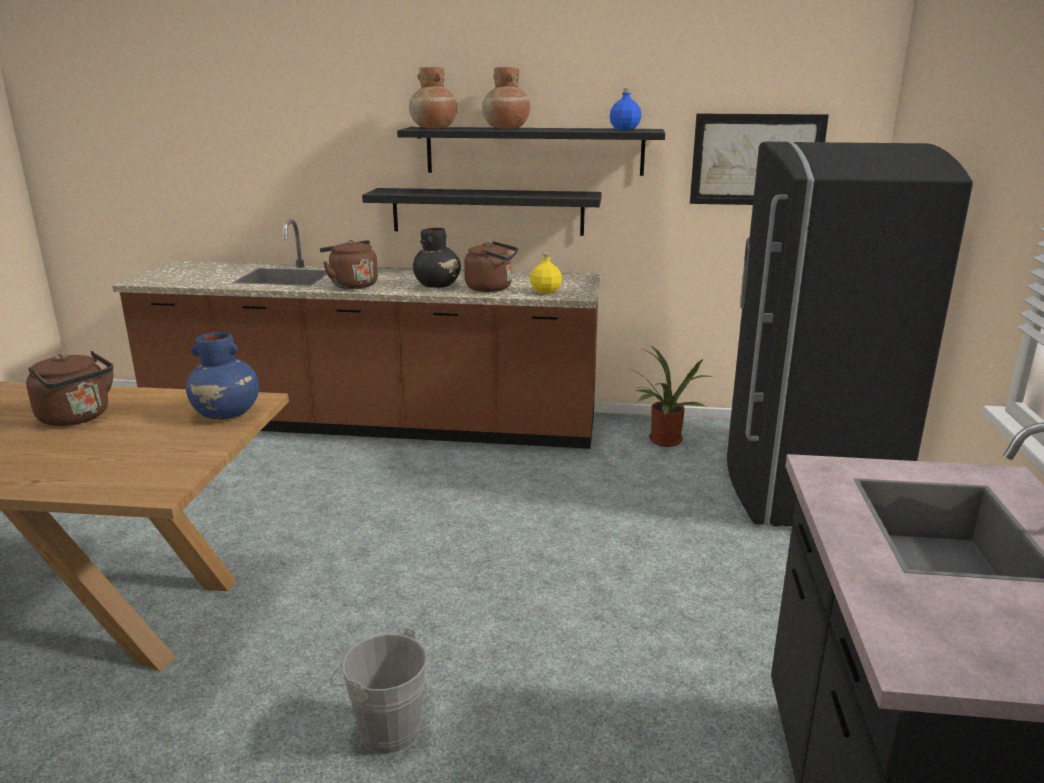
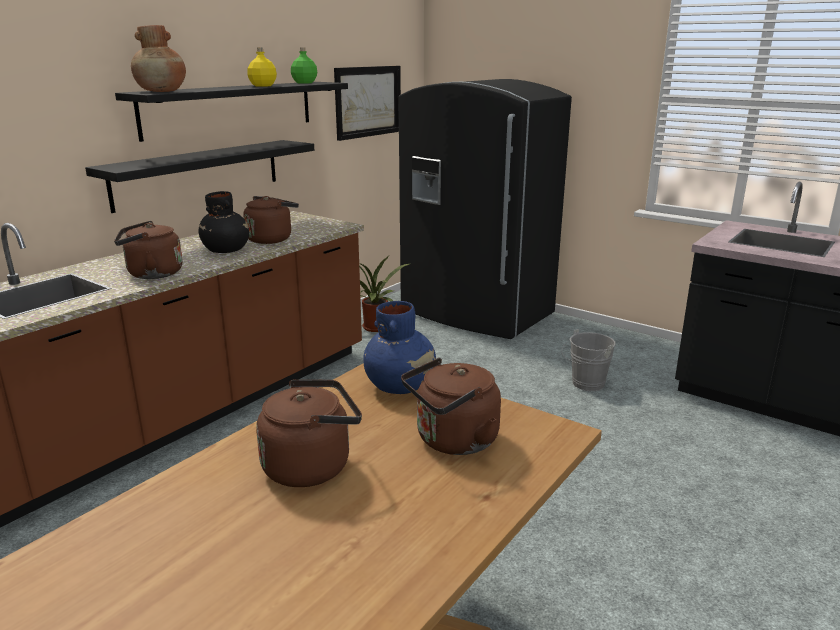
camera: 60 degrees left, 0 degrees up
(128, 452) = (453, 441): none -> brown kettle
(384, 728) = (640, 528): grey bucket -> grey bucket (585, 384)
(506, 128) = (221, 87): brown vase -> none
(546, 291) = (313, 229): yellow bottle -> yellow bottle (263, 86)
(625, 129) = (304, 83): blue bottle -> green bottle

